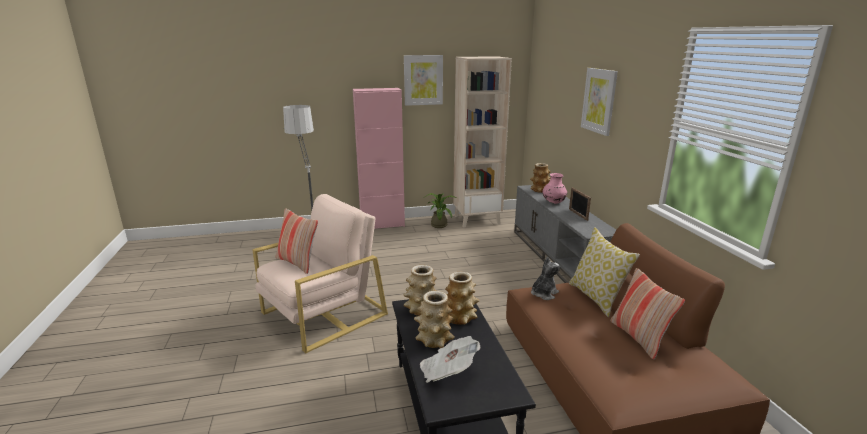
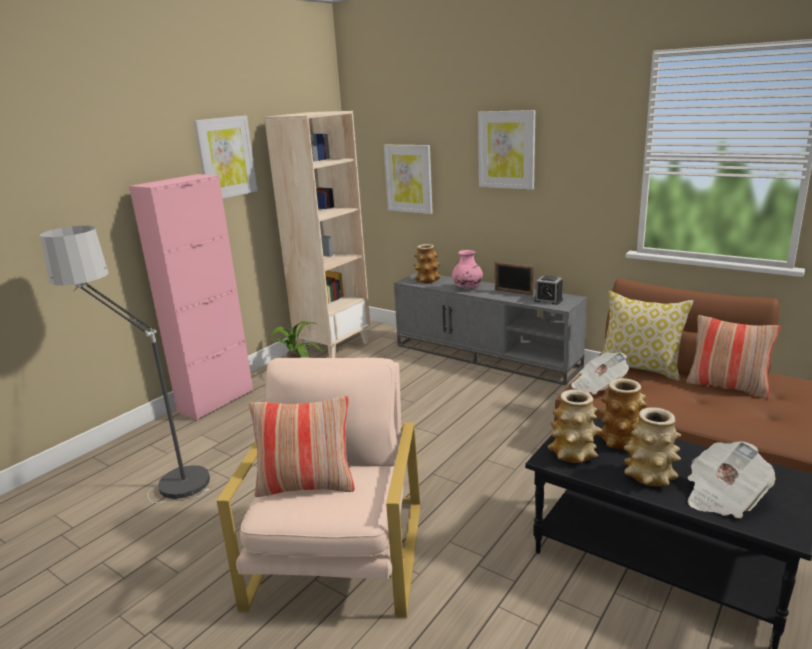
camera: 40 degrees left, 0 degrees up
(543, 294) = (598, 385): plush toy -> newspaper
(551, 113) = (408, 178): none -> picture
(589, 227) = (548, 300): none -> alarm clock

